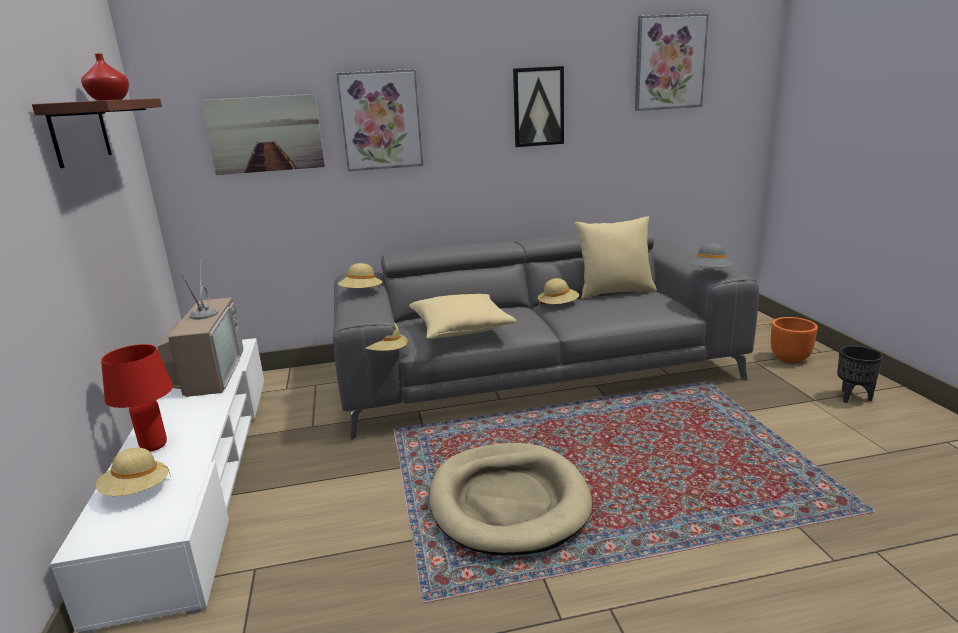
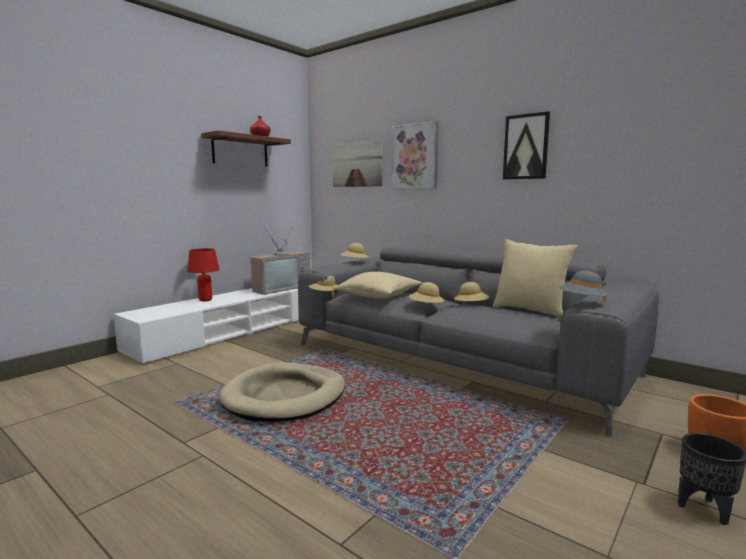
camera: 50 degrees right, 10 degrees down
(136, 491) = (168, 308): beige hat -> beige hat (426, 307)
(669, 62) = (670, 100): picture -> none

